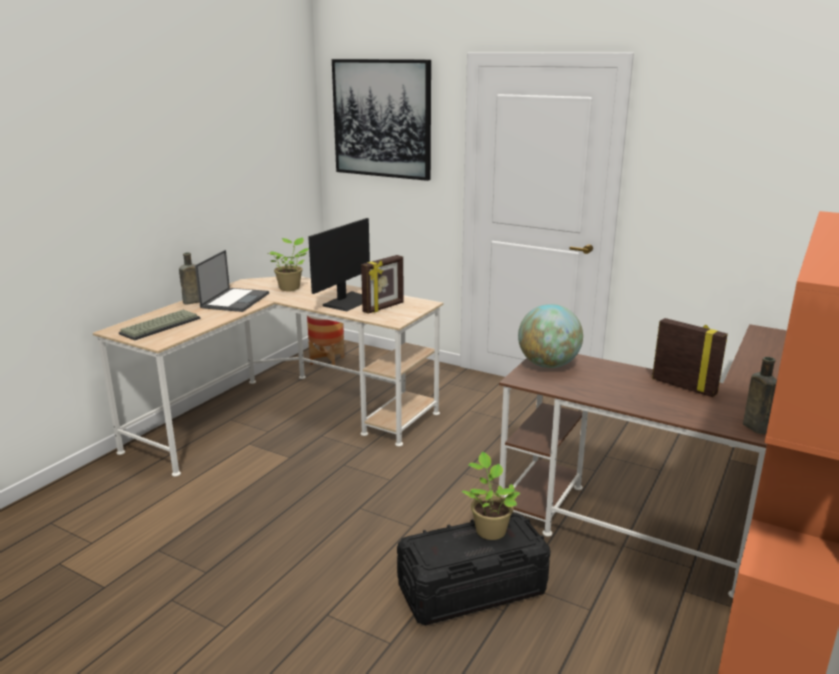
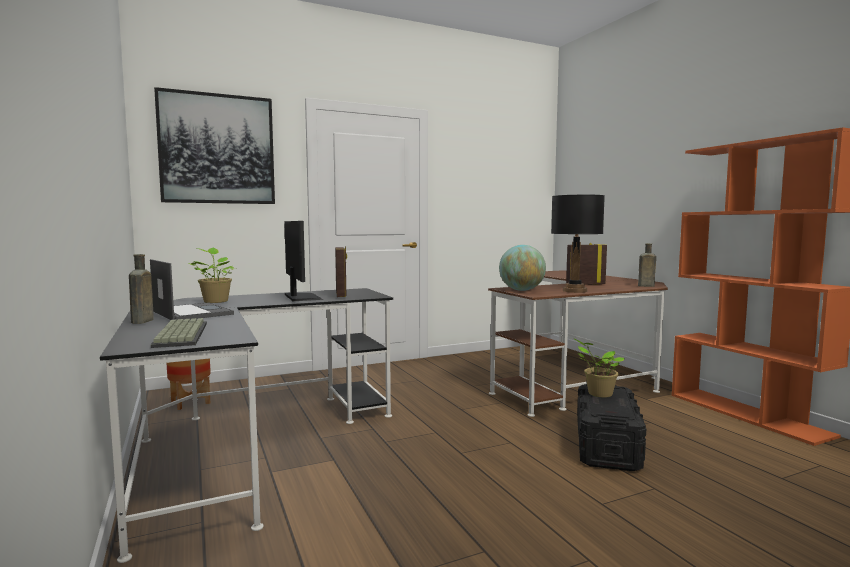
camera: 55 degrees left, 15 degrees down
(283, 415) = (250, 443): beige desk -> black desk
(597, 392) = (574, 291): none -> black table lamp

